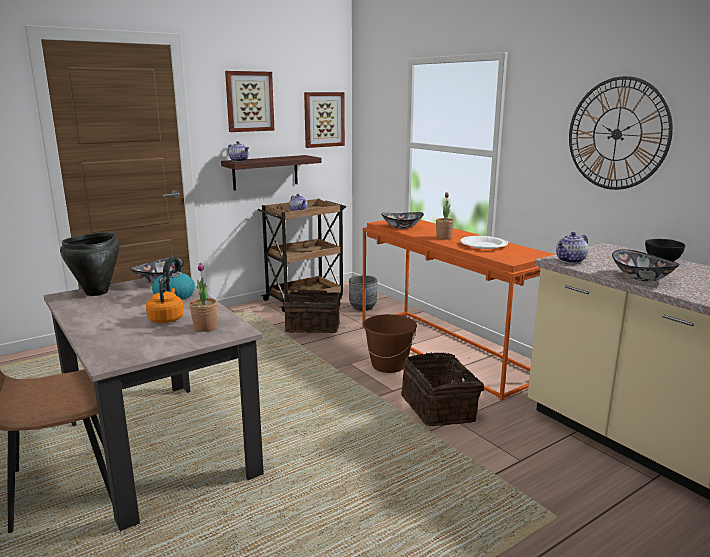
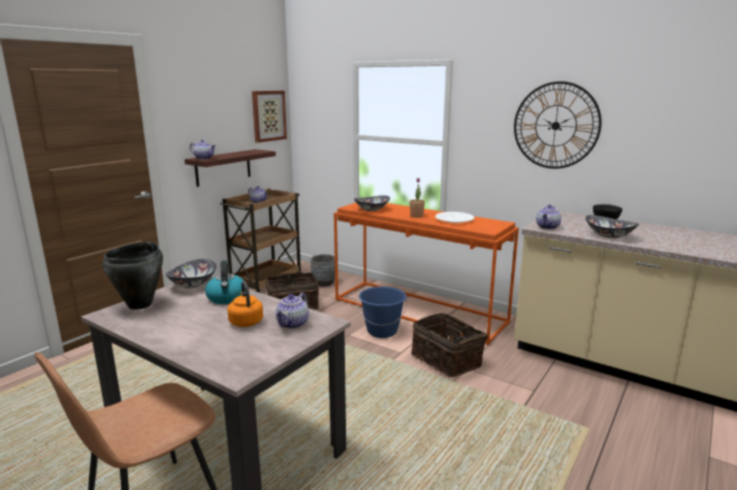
camera: 20 degrees left, 0 degrees up
(205, 327) = (293, 324): potted plant -> teapot
(249, 101) = (206, 101): picture -> none
(389, 365) = (382, 331): brown bucket -> blue bucket

